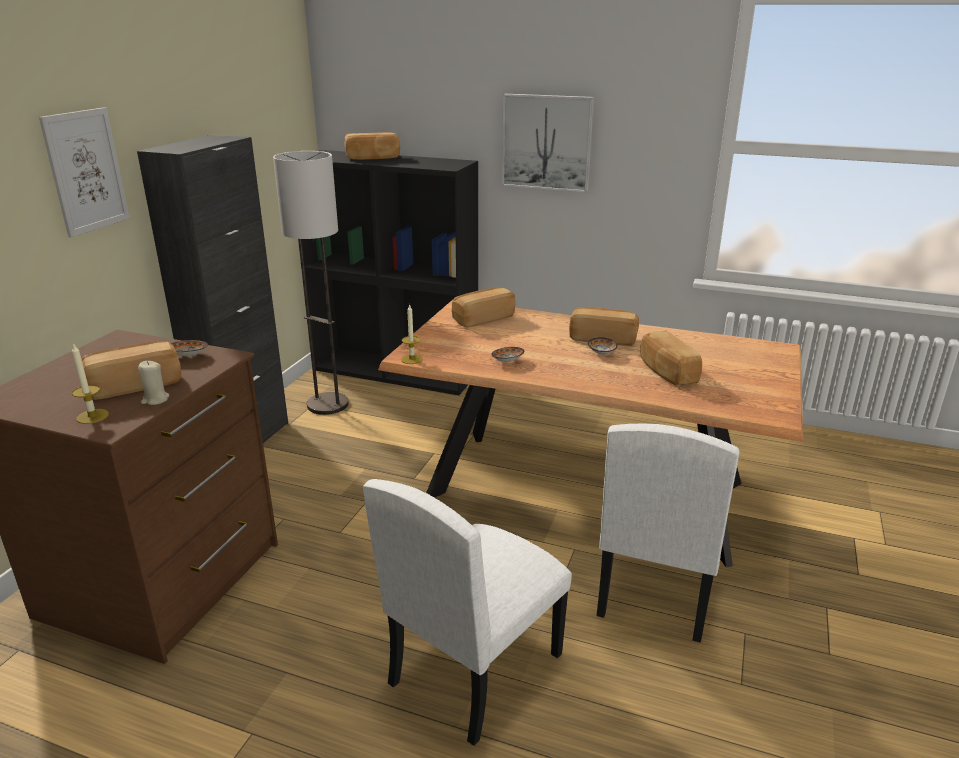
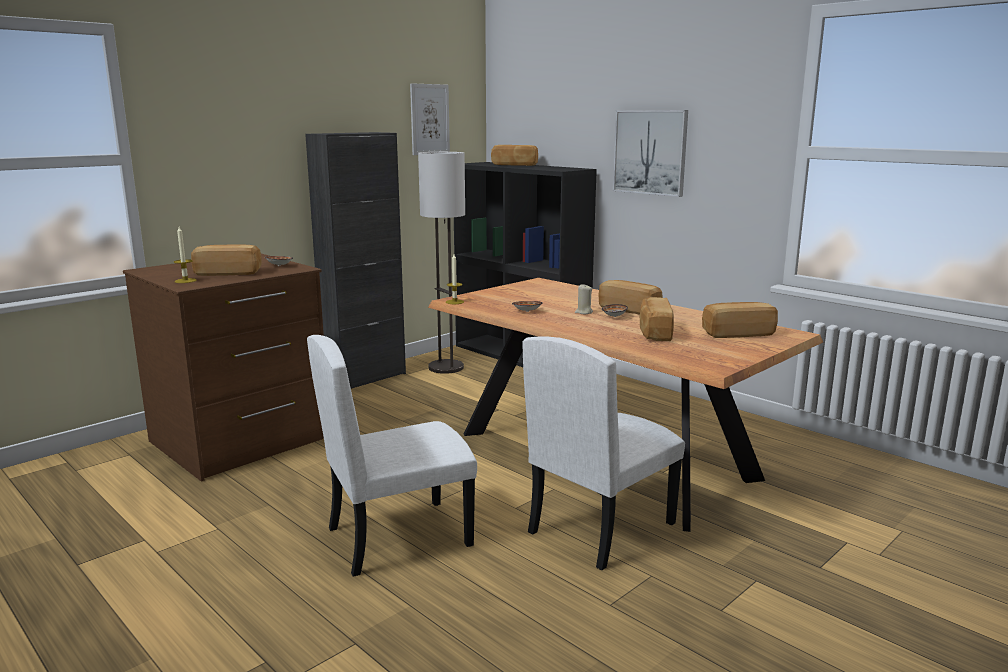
camera: 25 degrees right, 10 degrees down
(86, 171) = (263, 142): picture -> picture (429, 119)
(155, 399) = (229, 279): beige candle -> beige candle (583, 312)
(482, 319) = (544, 289): bread -> bread (737, 333)

